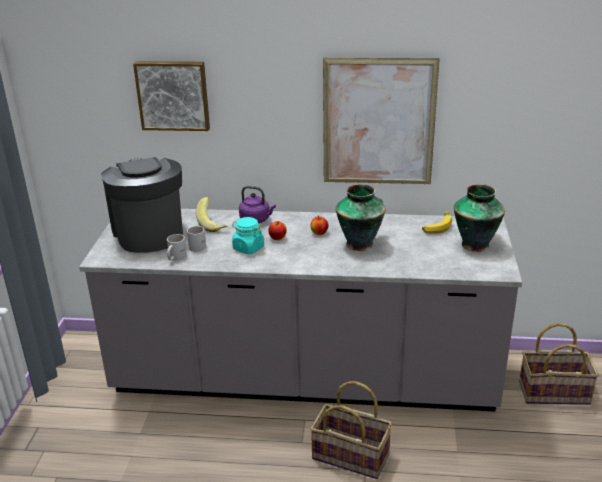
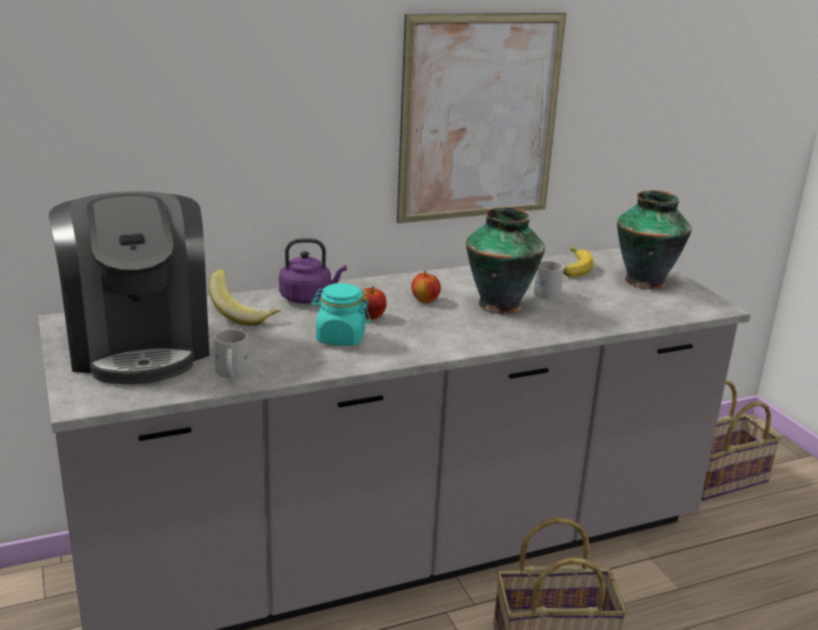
camera: 30 degrees left, 5 degrees down
(148, 233) = (139, 345): coffee machine -> coffee machine turned 150 degrees counterclockwise
(173, 95) = (148, 89): picture -> none
(199, 245) = (253, 348): white mug -> white mug (545, 292)

